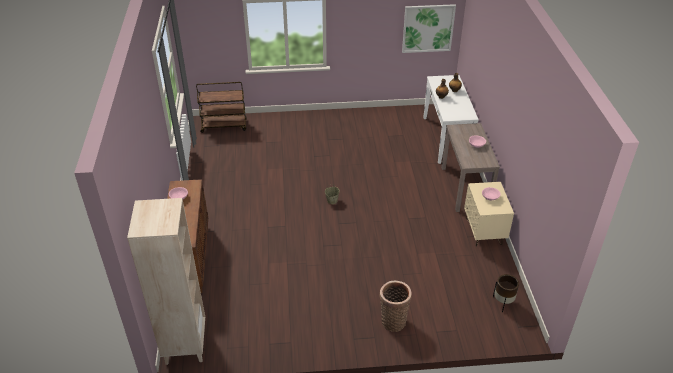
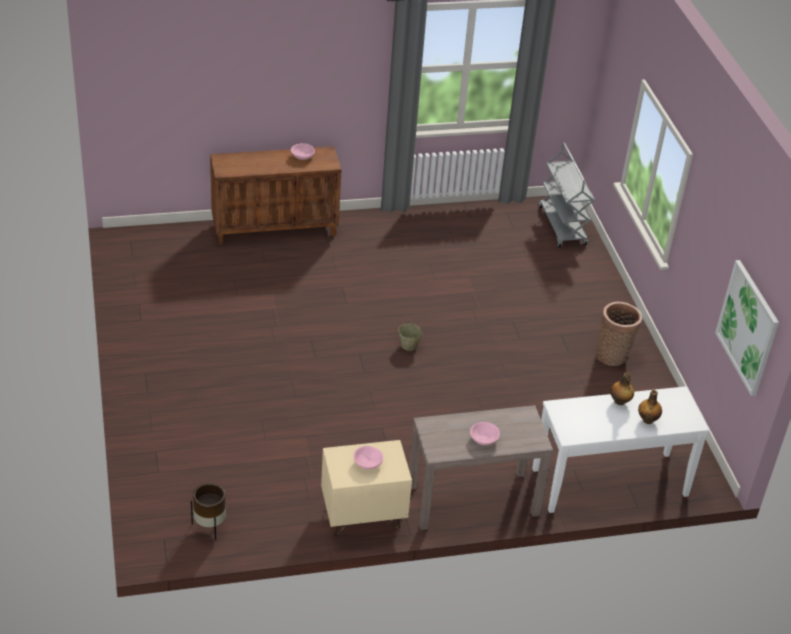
camera: 80 degrees right, 0 degrees up
(185, 344) = (139, 241): beige bookcase -> none
(224, 126) = (562, 226): brown cart -> grey cart
(393, 320) = (175, 409): basket -> basket (613, 355)

